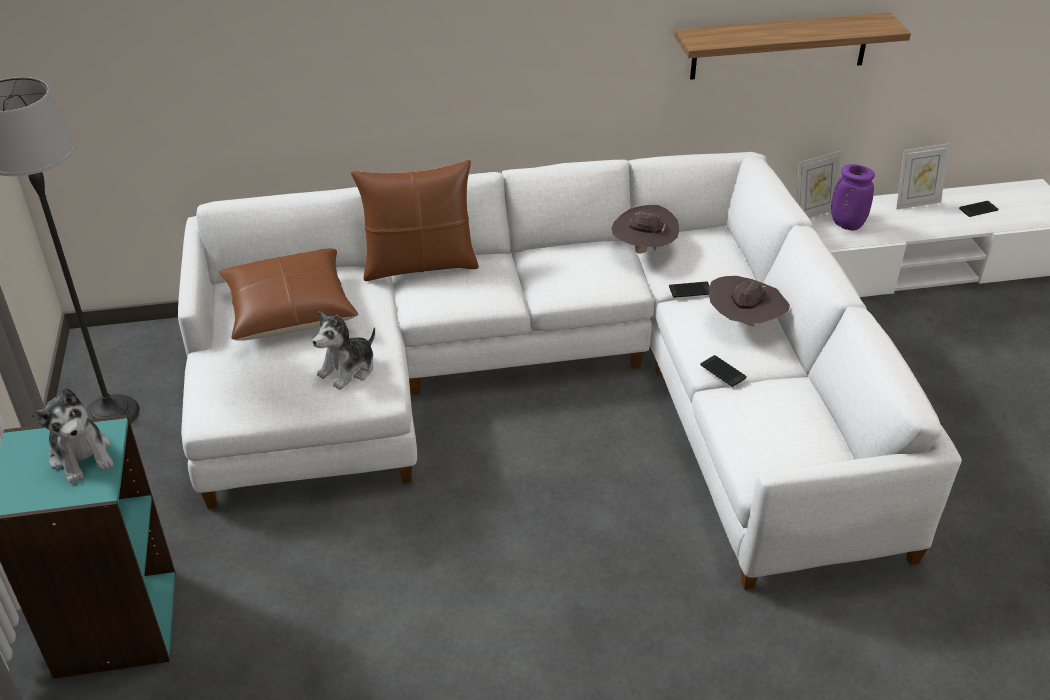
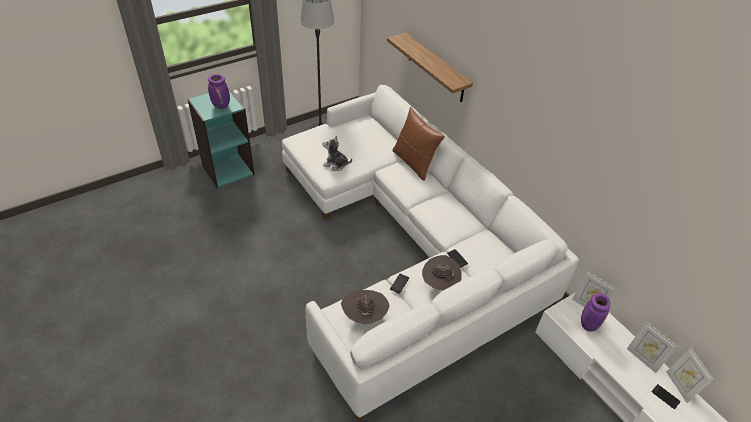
camera: 65 degrees right, 5 degrees up
(82, 455) = (221, 106): plush toy -> purple vase
(289, 309) = (360, 136): brown pillow -> none
(643, 251) = (477, 233): brown hat -> brown hat (364, 315)
(780, 46) = (608, 204): shelf -> shelf (436, 68)
(964, 193) = (679, 386): none -> picture frame

